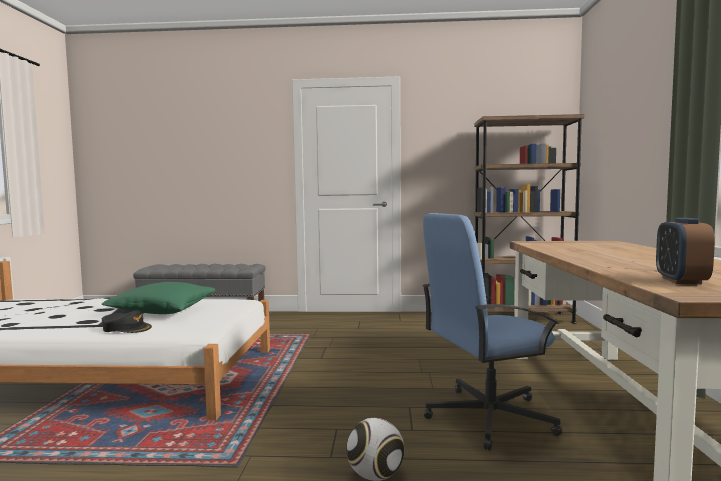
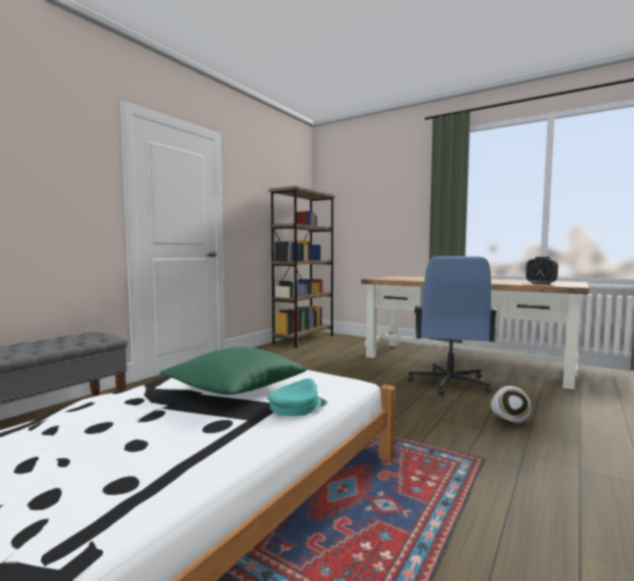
camera: 60 degrees left, 0 degrees up
(127, 328) = (297, 406): black cap -> turquoise cap

